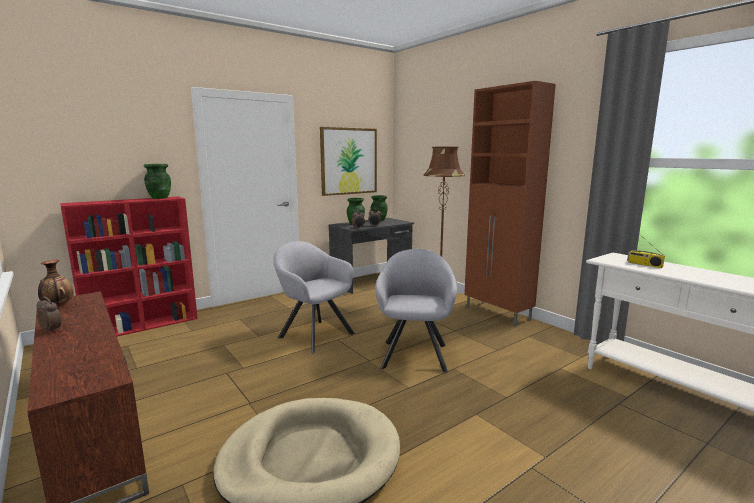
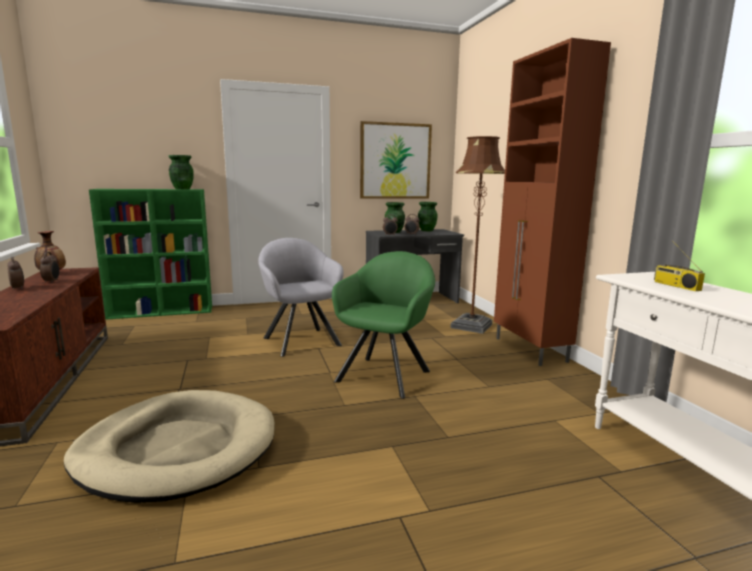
camera: 20 degrees right, 0 degrees up
(78, 316) = (52, 282): none -> alarm clock
(143, 325) = (162, 312): red bookcase -> green bookcase
(415, 353) = (386, 374): grey armchair -> green armchair

